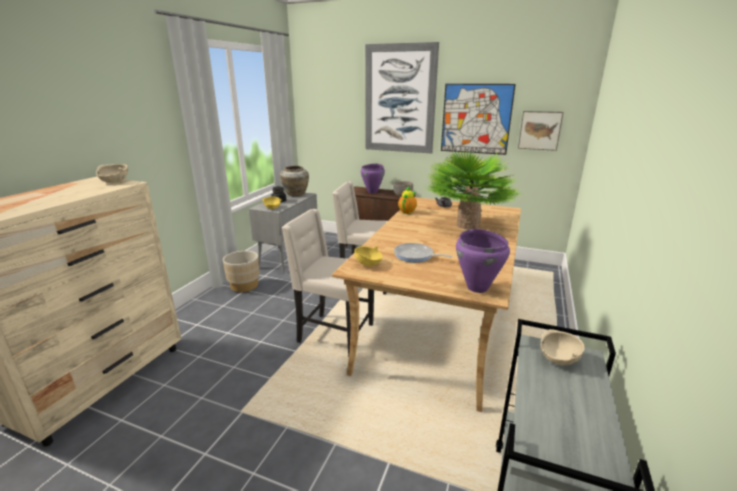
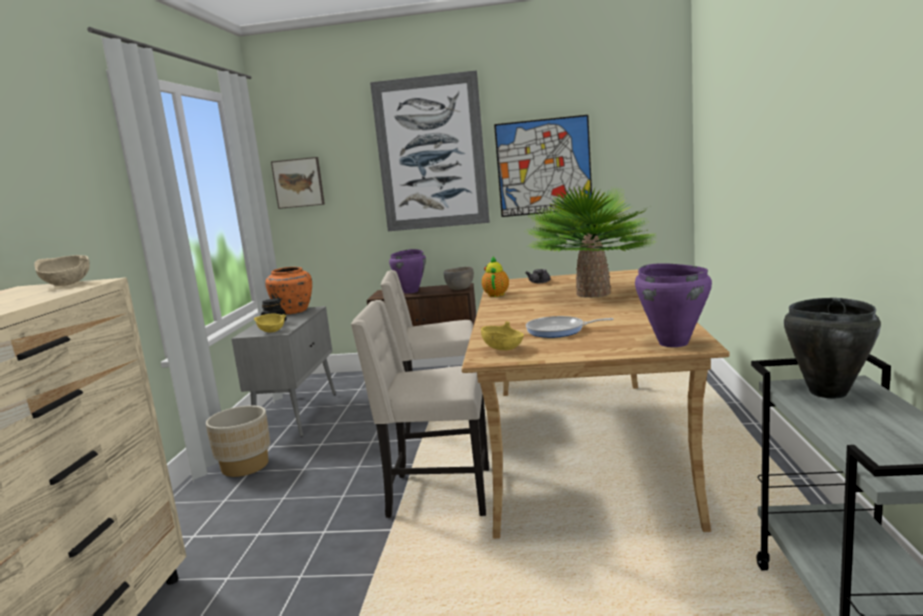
camera: 15 degrees left, 10 degrees down
(295, 194) = (293, 311): beige vase -> orange vase
(539, 130) = (630, 170): picture -> picture (299, 182)
(558, 359) = (827, 392): beige bowl -> black cooking pot

